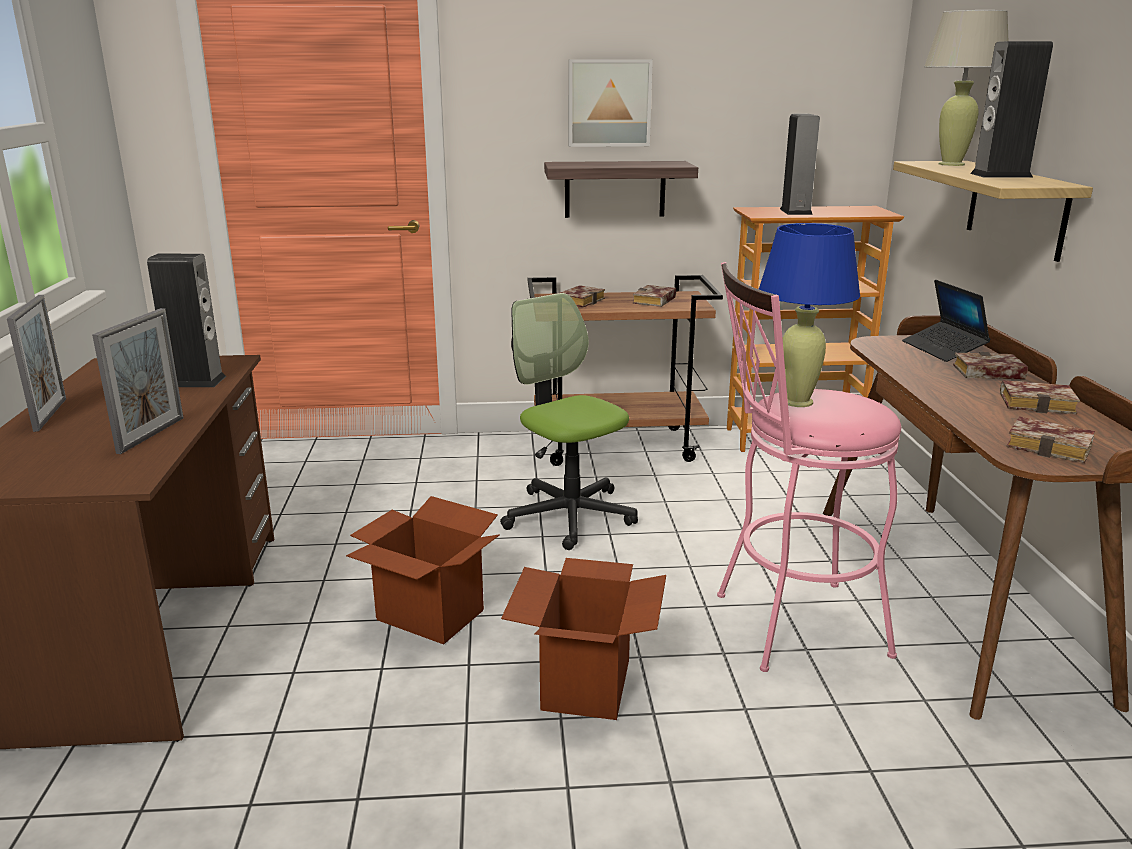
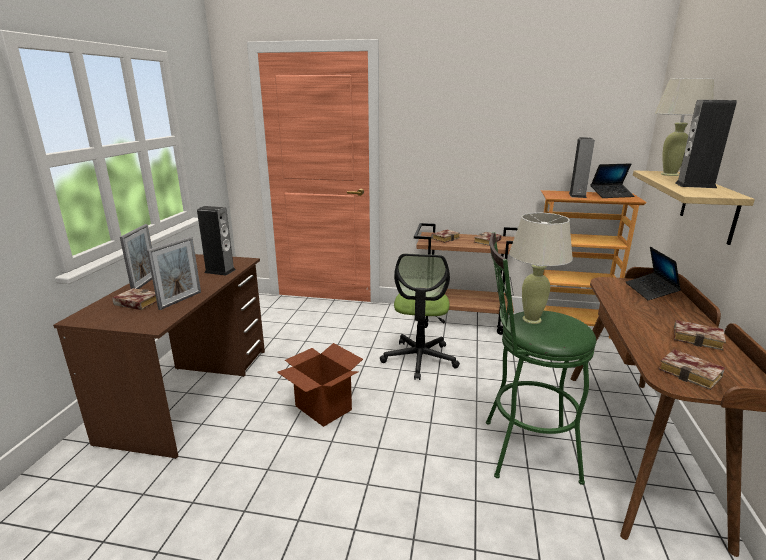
camera: 15 degrees right, 0 degrees up
(569, 516) = (419, 359): office chair -> office chair turned 150 degrees counterclockwise
(586, 684) = (389, 465): cardboard box -> none
(609, 103) = (470, 128): picture -> none
(615, 189) = (471, 176): shelf -> none
(786, 625) = (521, 449): pink stool -> green stool
(798, 402) = (532, 319): blue table lamp -> beige table lamp
(846, 209) = (611, 195): none -> laptop
(986, 373) = (671, 312): book -> book (135, 303)

